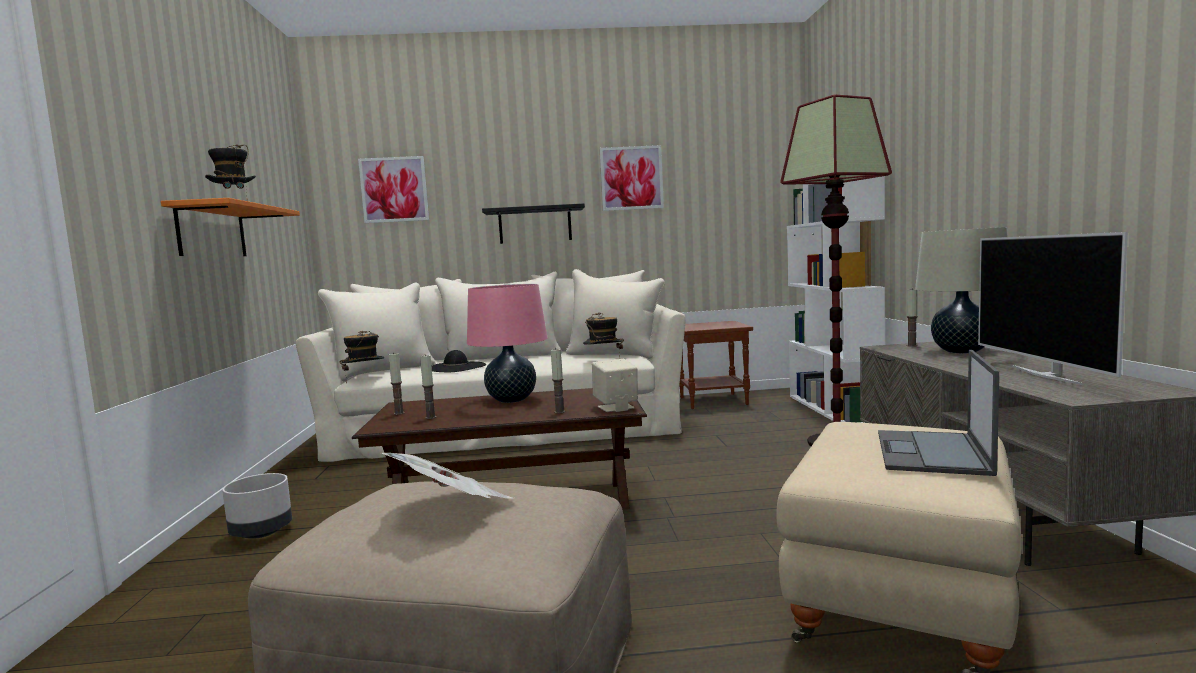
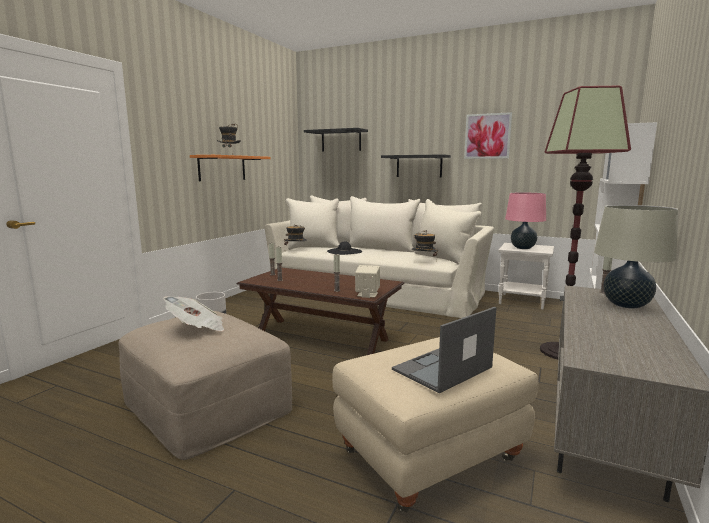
camera: 30 degrees right, 5 degrees up
(394, 189) = (341, 140): picture -> black shelf
(511, 399) = (331, 278): pink table lamp -> pink table lamp (523, 248)
(713, 401) = (523, 301): brown side table -> white side table
(1047, 375) = (626, 339): television -> none

